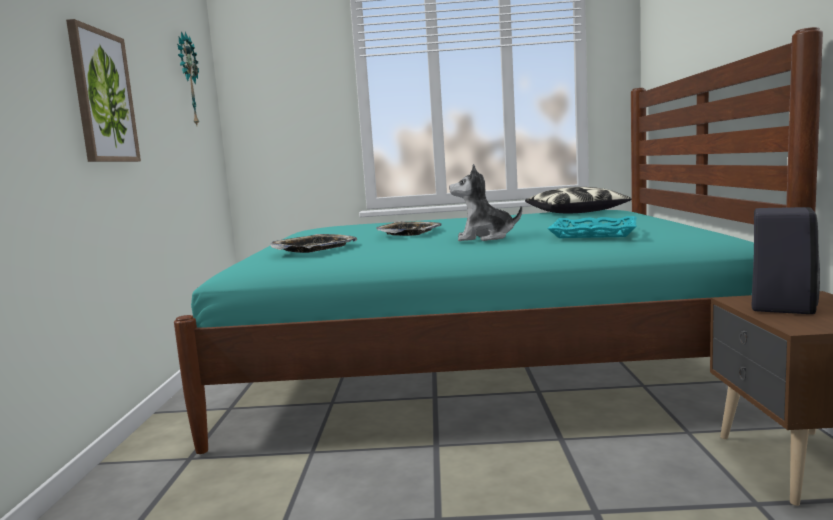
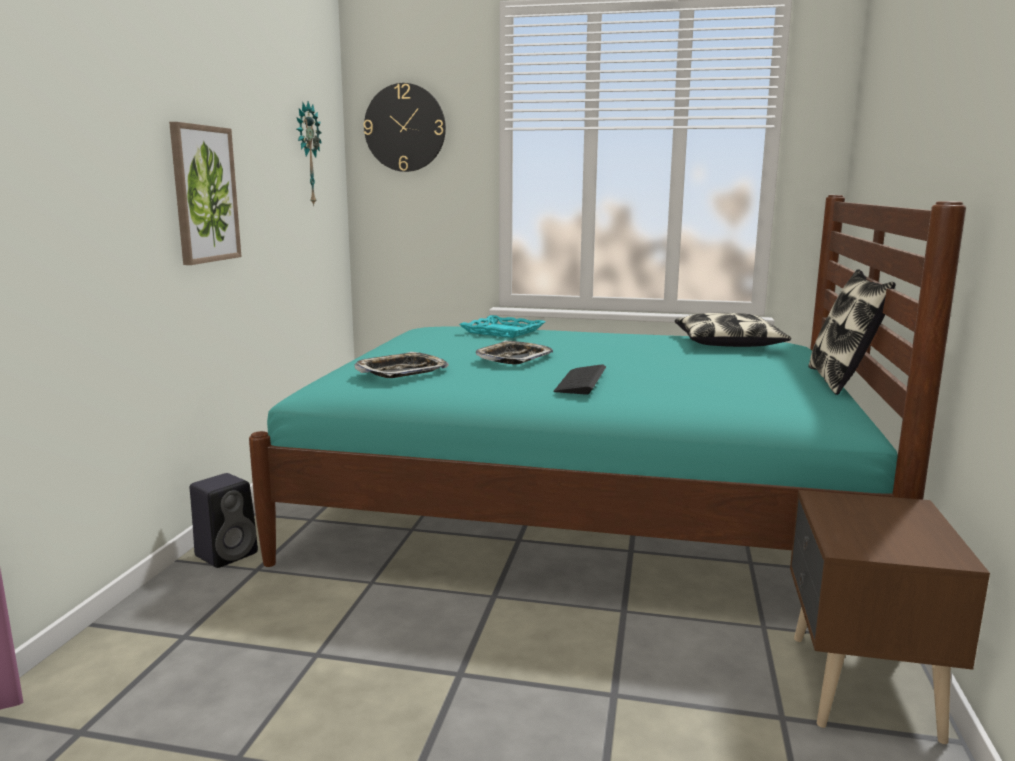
camera: 10 degrees right, 5 degrees up
(270, 61) = (405, 128): none -> wall clock
(484, 238) = (580, 381): plush toy -> keyboard
(593, 233) = (699, 392): turquoise tray -> turquoise tray (502, 331)
(690, 221) = (841, 381): none -> pillow
(781, 306) = (859, 515): black speaker -> black speaker (228, 554)

